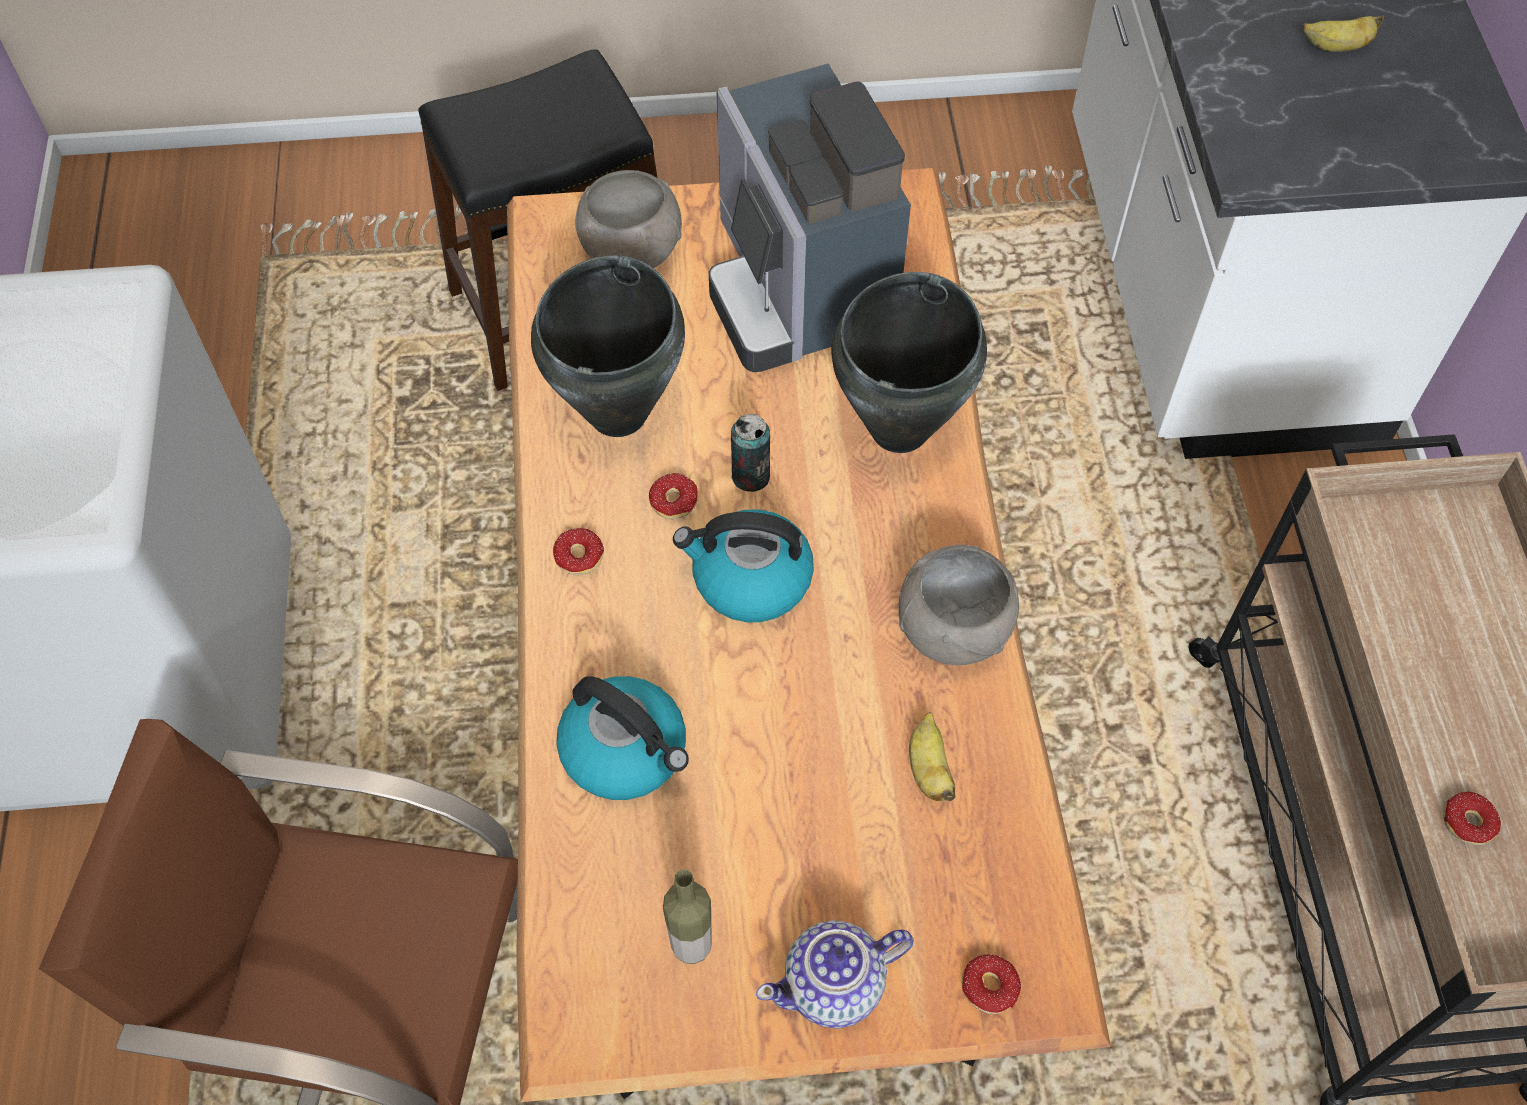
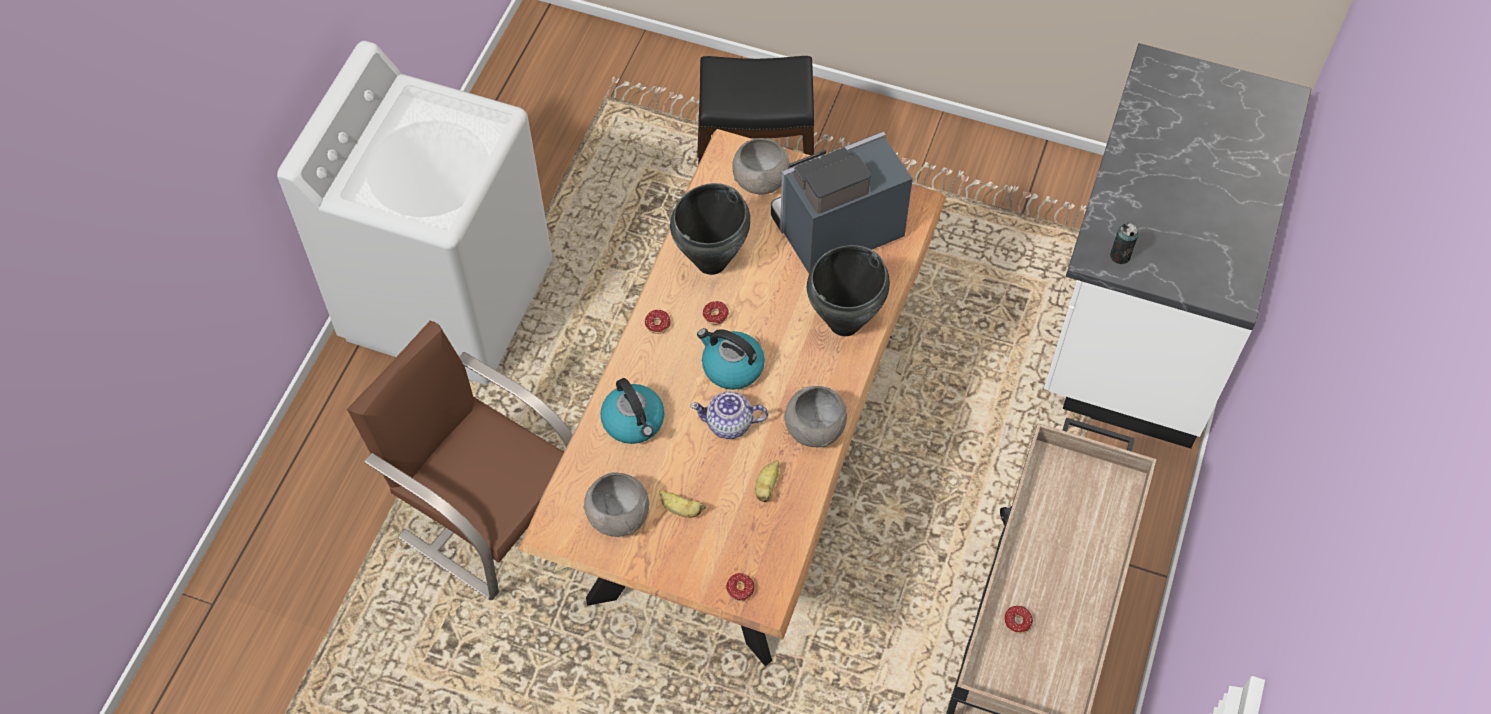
camera: 25 degrees right, 0 degrees up
(691, 945) = (619, 516): bottle -> grey bowl
(750, 476) = (758, 318): can -> can (1120, 256)
(797, 288) = (834, 231): coffee machine -> coffee machine turned 60 degrees clockwise
(835, 986) = (673, 559): teapot -> teapot (730, 424)
(1336, 47) = (1188, 207): banana -> banana (681, 509)

